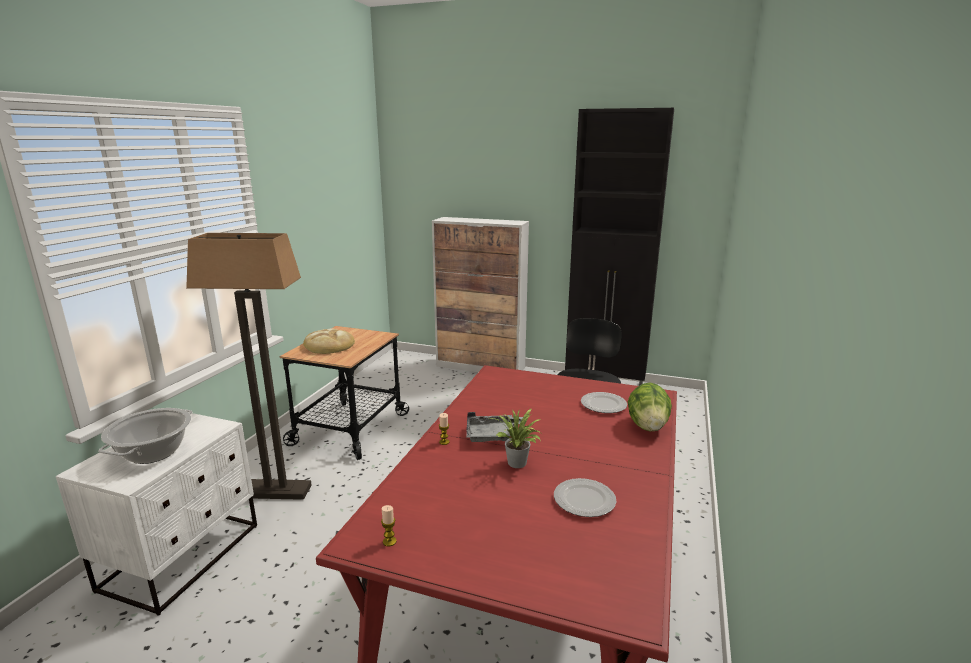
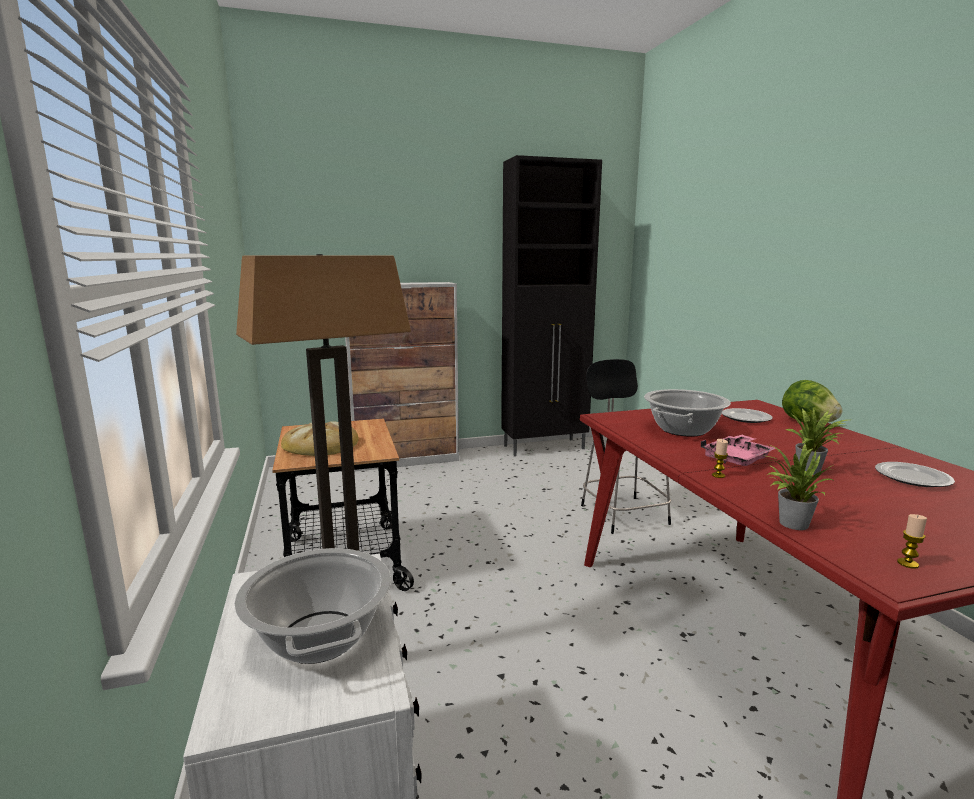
camera: 35 degrees left, 5 degrees down
(395, 488) = (789, 523): none -> potted plant
(492, 435) = (737, 459): grey tray -> pink tray
(520, 400) = (683, 430): none -> cooking pot

